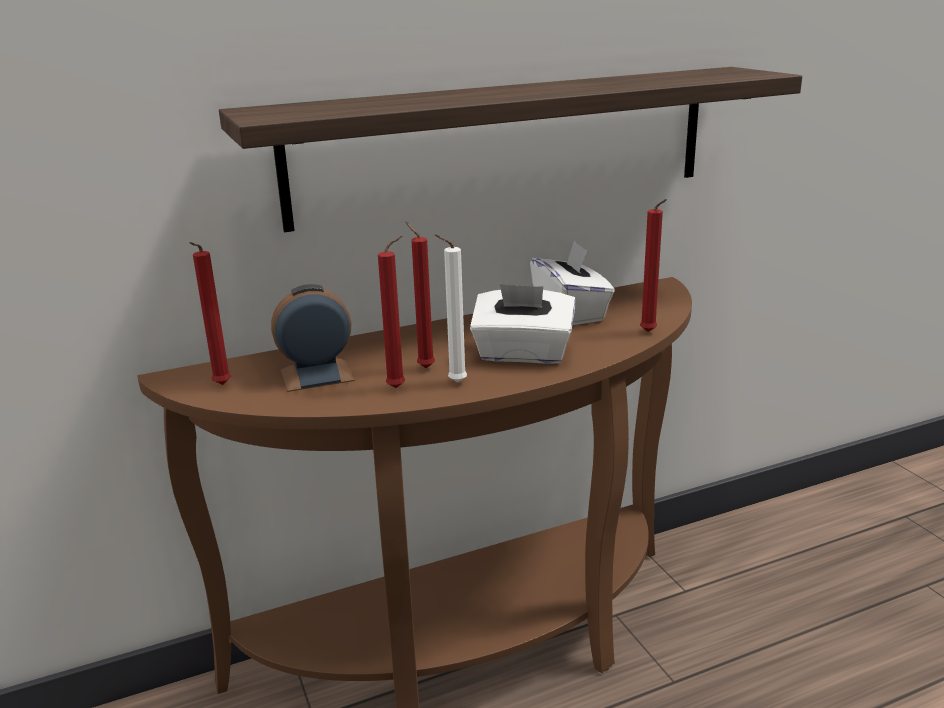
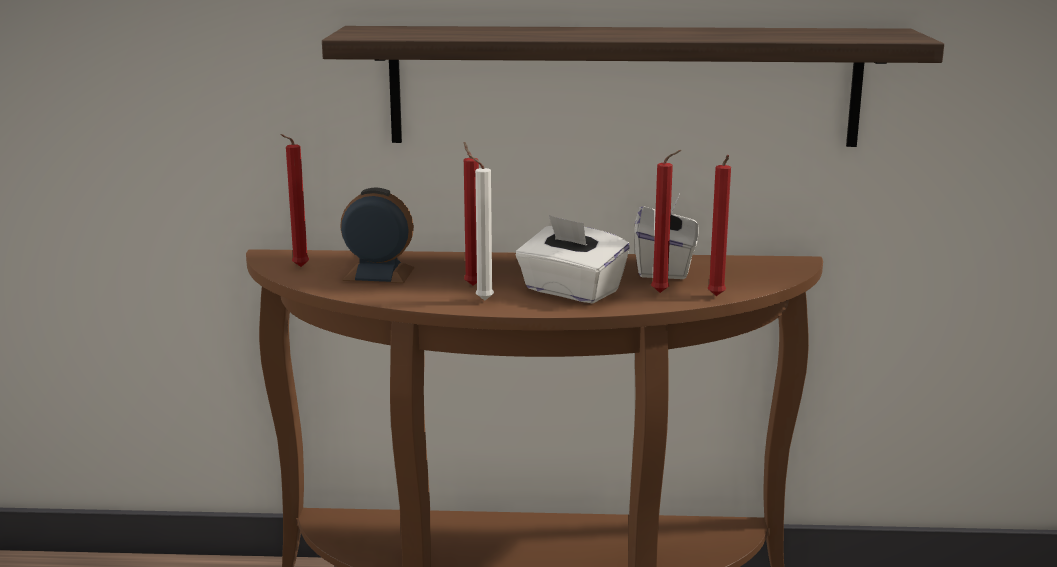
camera: 25 degrees right, 5 degrees down
(399, 387) = (432, 294): red candle -> red candle (663, 293)

